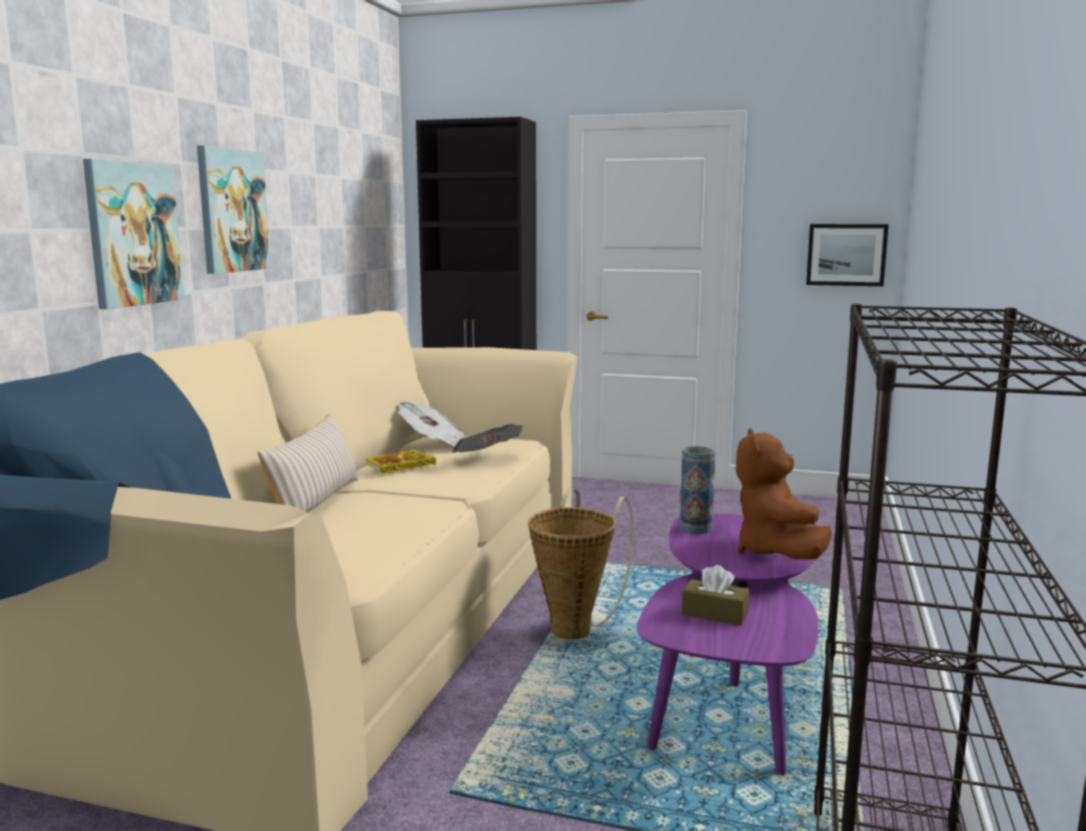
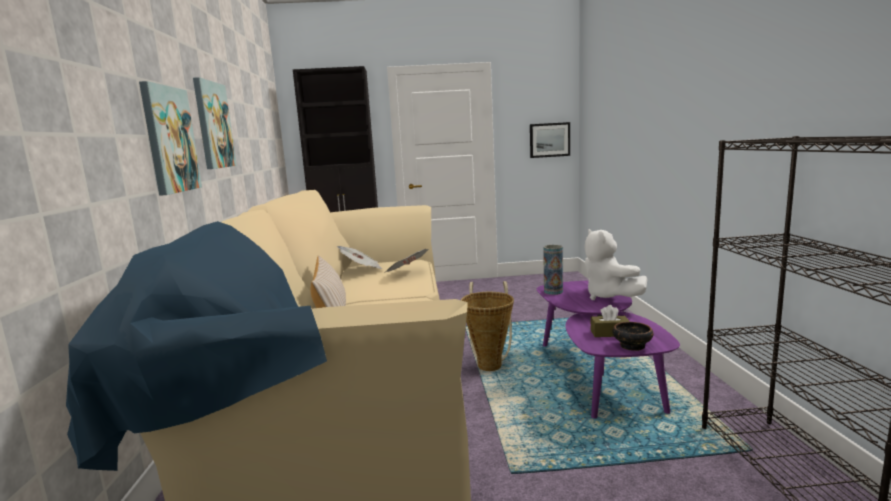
camera: 20 degrees left, 0 degrees up
(399, 465) = (358, 284): book -> none
(722, 641) = (631, 346): none -> bowl
(776, 553) = (608, 296): brown plush toy -> white plush toy

